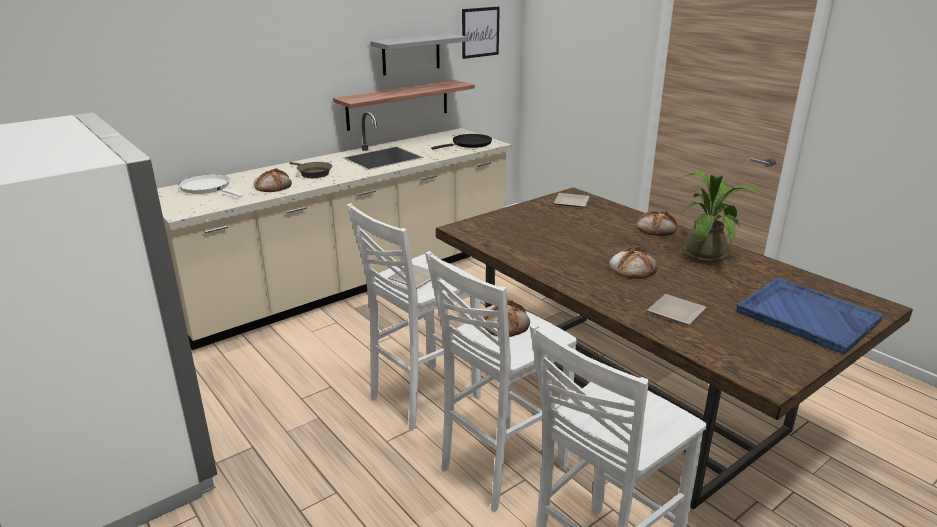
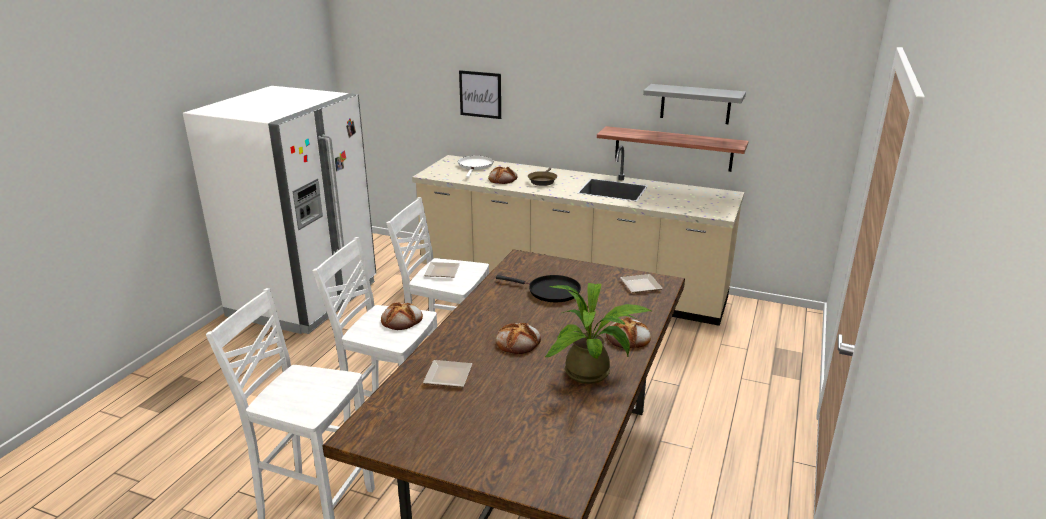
camera: 60 degrees right, 0 degrees up
(469, 144) = (702, 207): black frying pan -> black frying pan (550, 291)
(480, 32) = (792, 97): picture -> picture (480, 94)
(806, 316) = (497, 446): blue tray -> none

